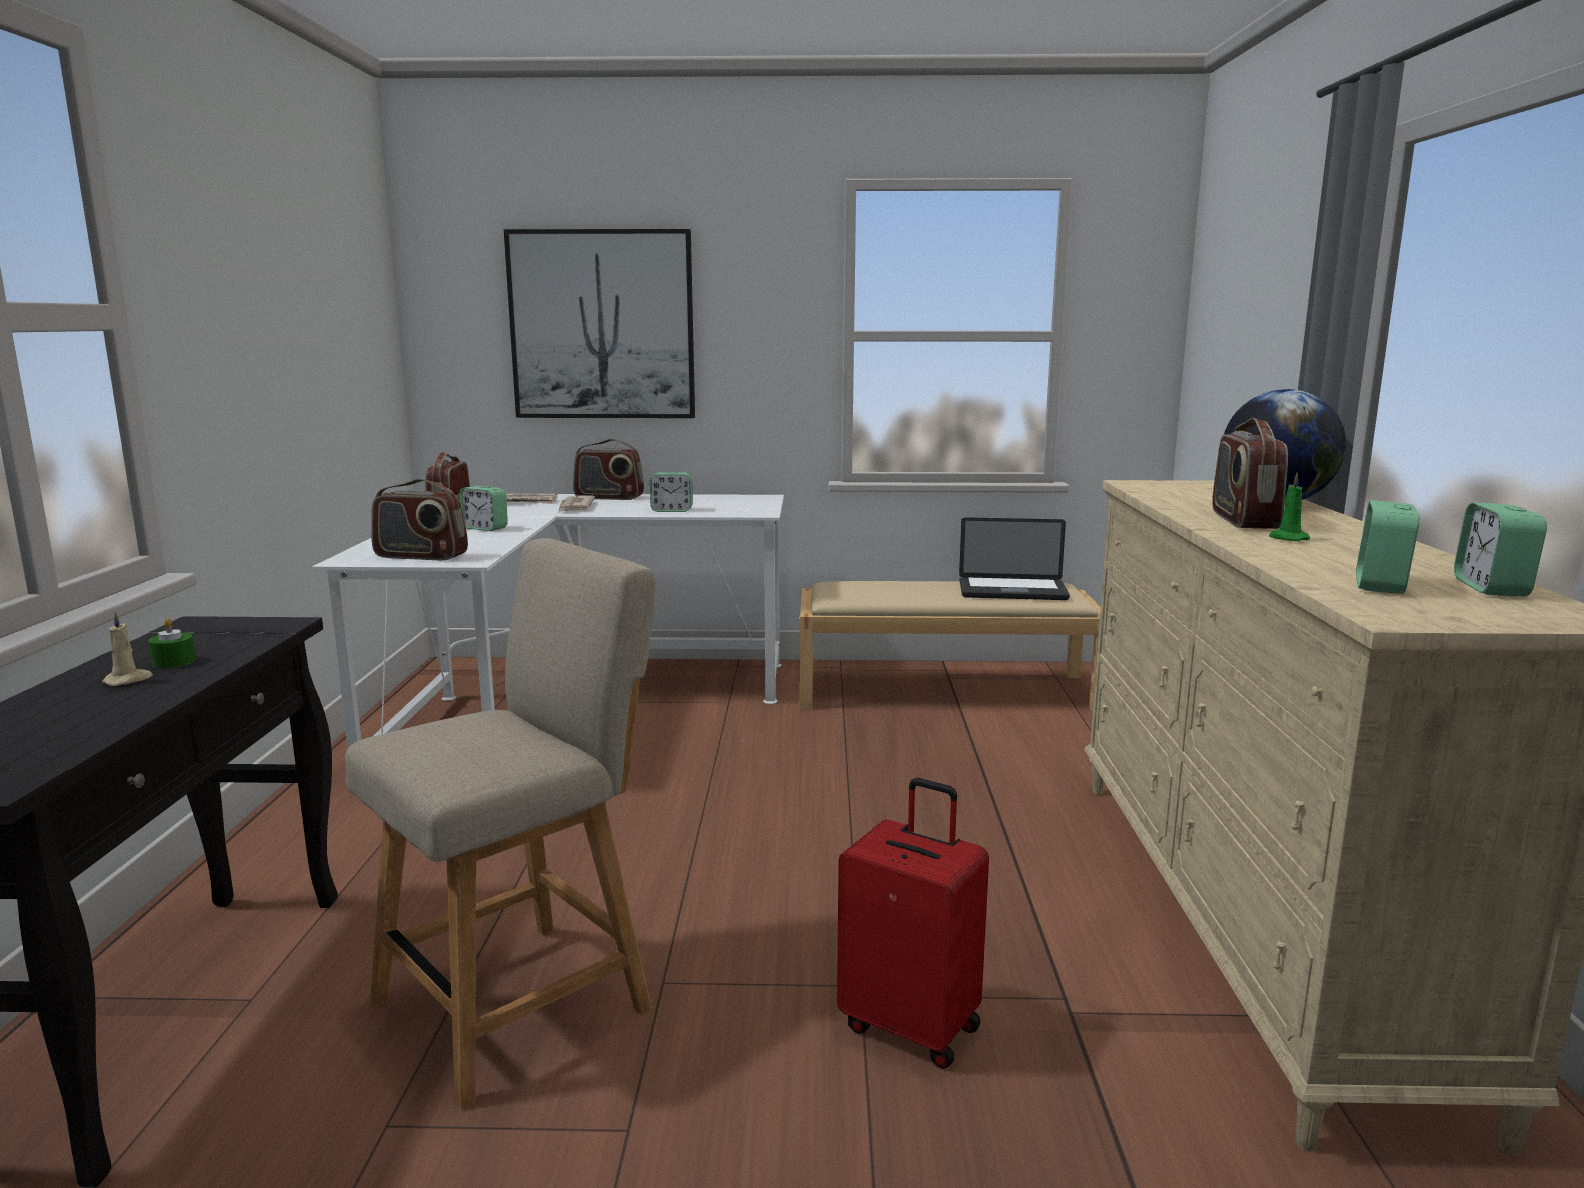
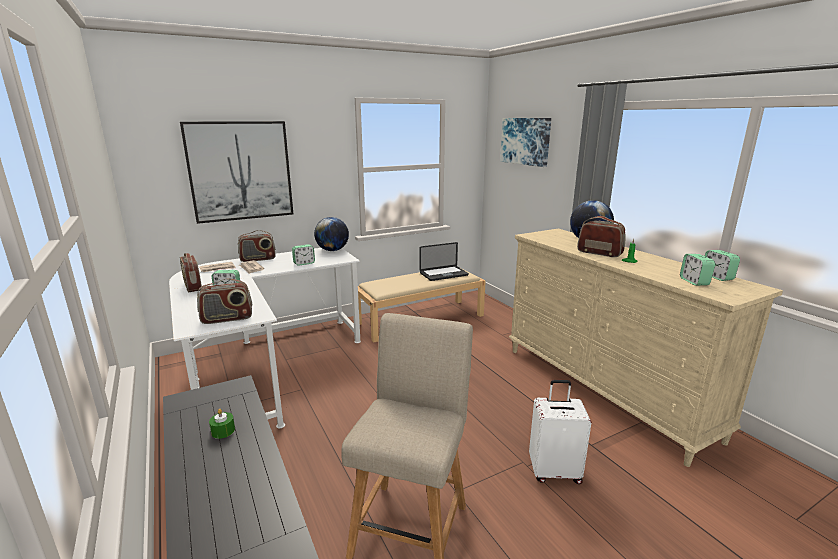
camera: 30 degrees left, 5 degrees up
(128, 680) = (221, 453): beige candle -> none
(758, 500) = (332, 250): none -> globe
(912, 1025) = (554, 471): red suitcase -> white suitcase
(1243, 520) = (599, 253): radio -> radio turned 150 degrees clockwise
(1248, 266) = (525, 141): none -> picture

